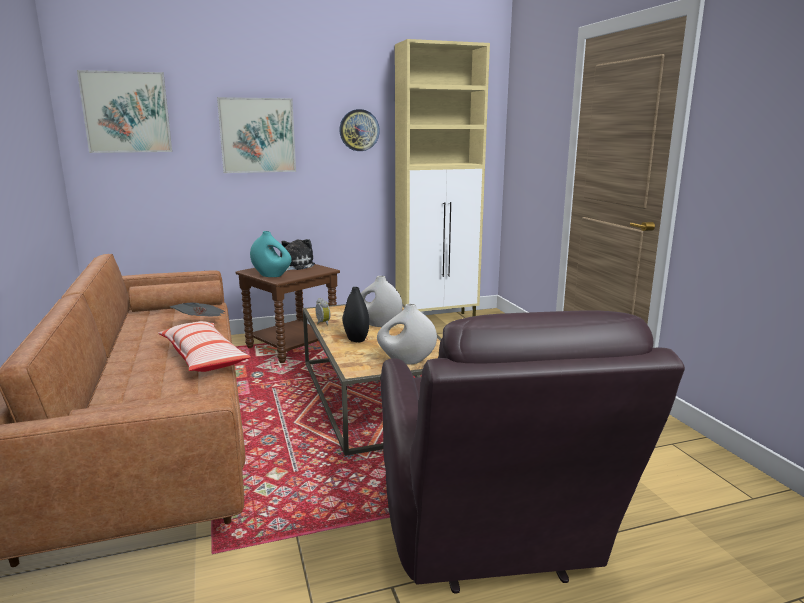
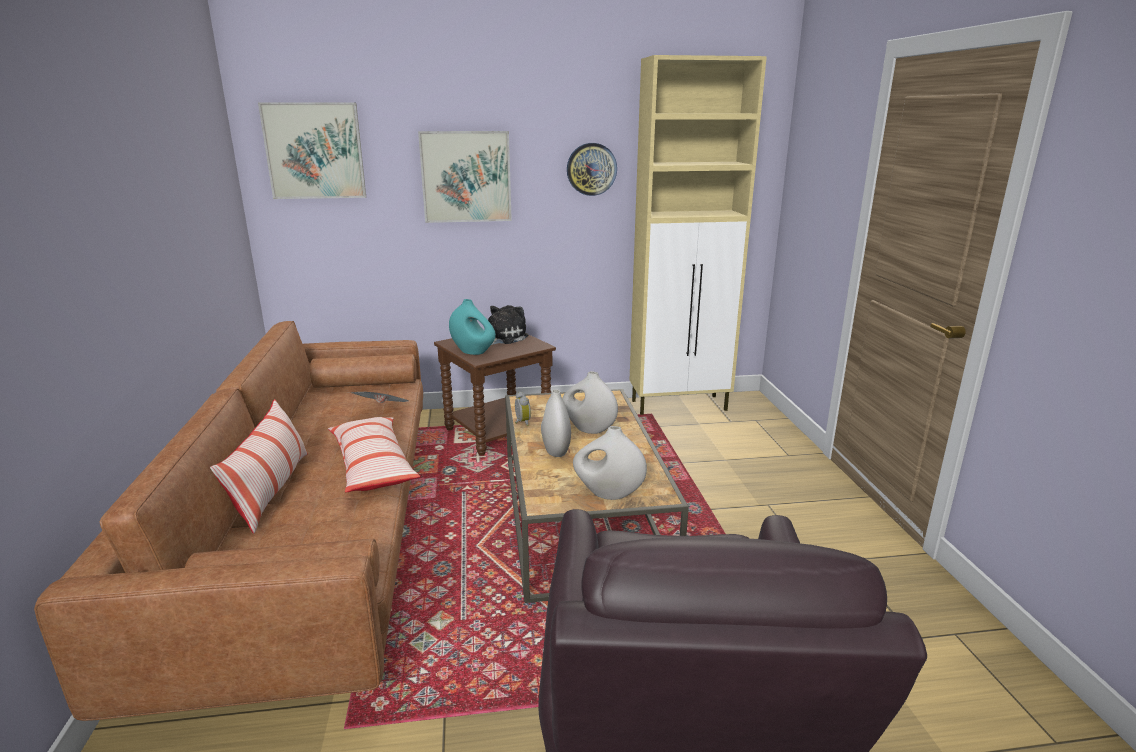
camera: 10 degrees right, 5 degrees up
(117, 379) = (271, 490): none -> pillow
(355, 338) = (555, 450): black vase -> white vase

